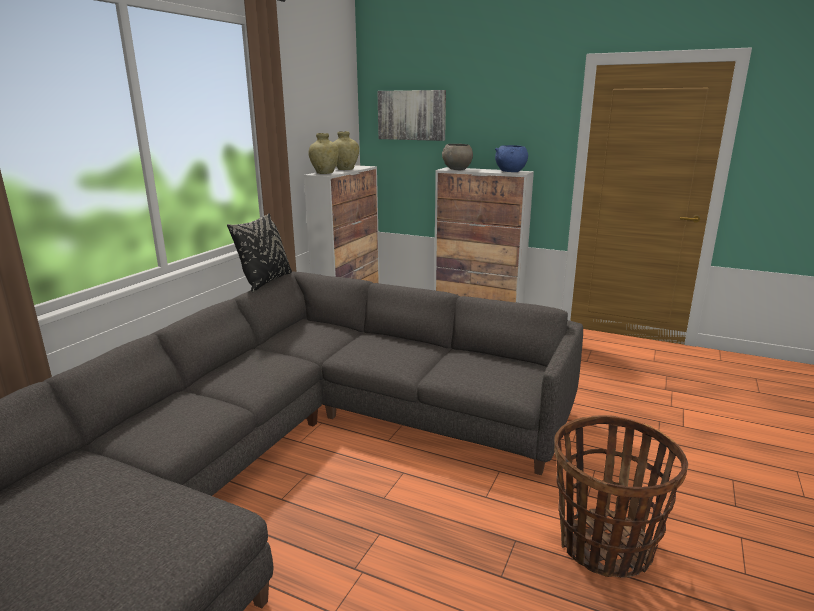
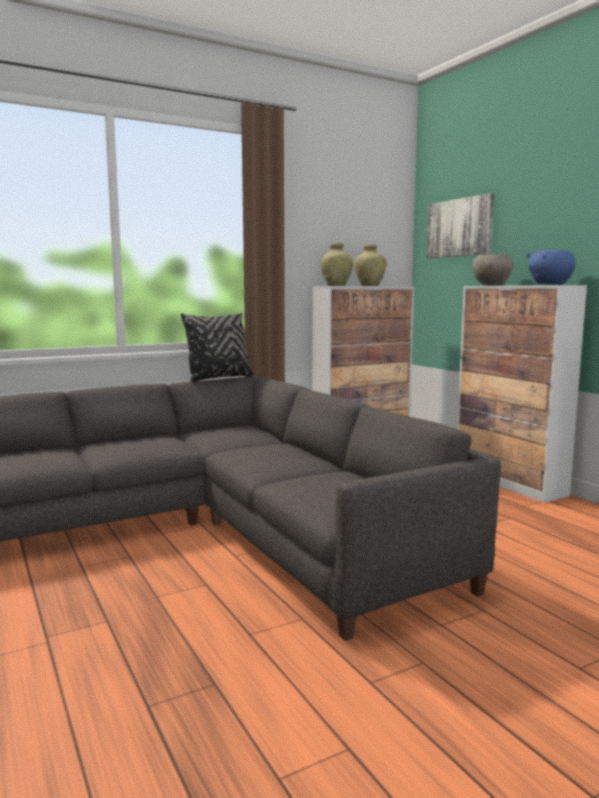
camera: 35 degrees right, 10 degrees down
(605, 546) = (306, 739): basket -> none

